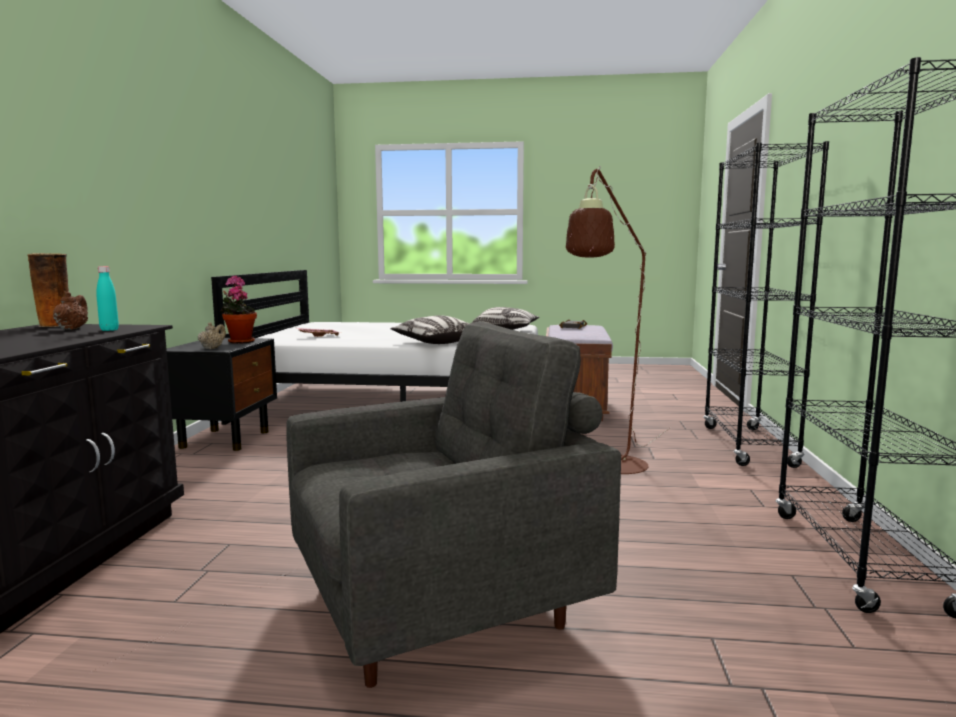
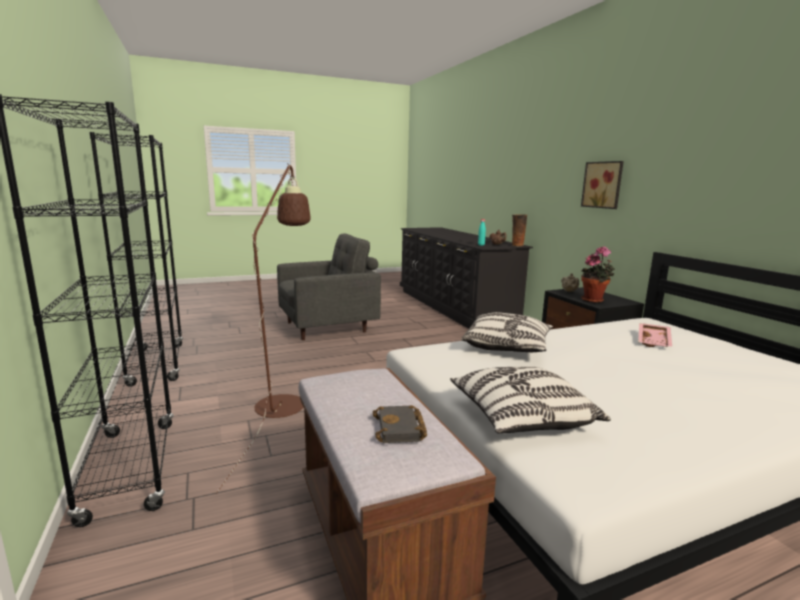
camera: 150 degrees right, 5 degrees up
(140, 198) = (603, 185): none -> picture
(443, 605) = (328, 327): grey armchair -> grey armchair turned 150 degrees counterclockwise

